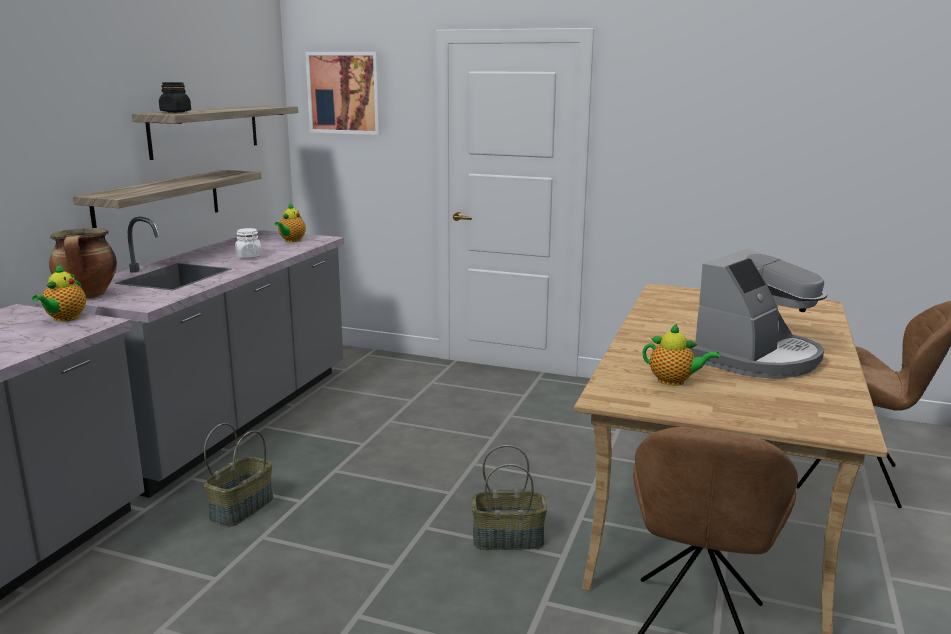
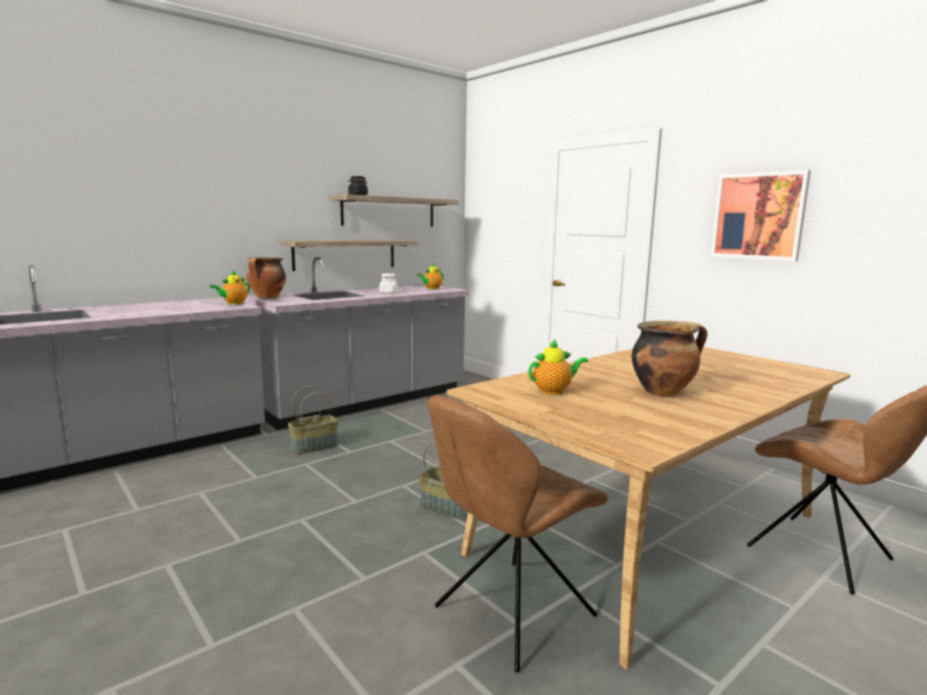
camera: 30 degrees right, 5 degrees down
(344, 93) = (495, 192): picture -> picture (758, 216)
(674, 381) = (554, 391): teapot -> teapot turned 75 degrees counterclockwise
(757, 358) = (663, 391): coffee machine -> cooking pot

